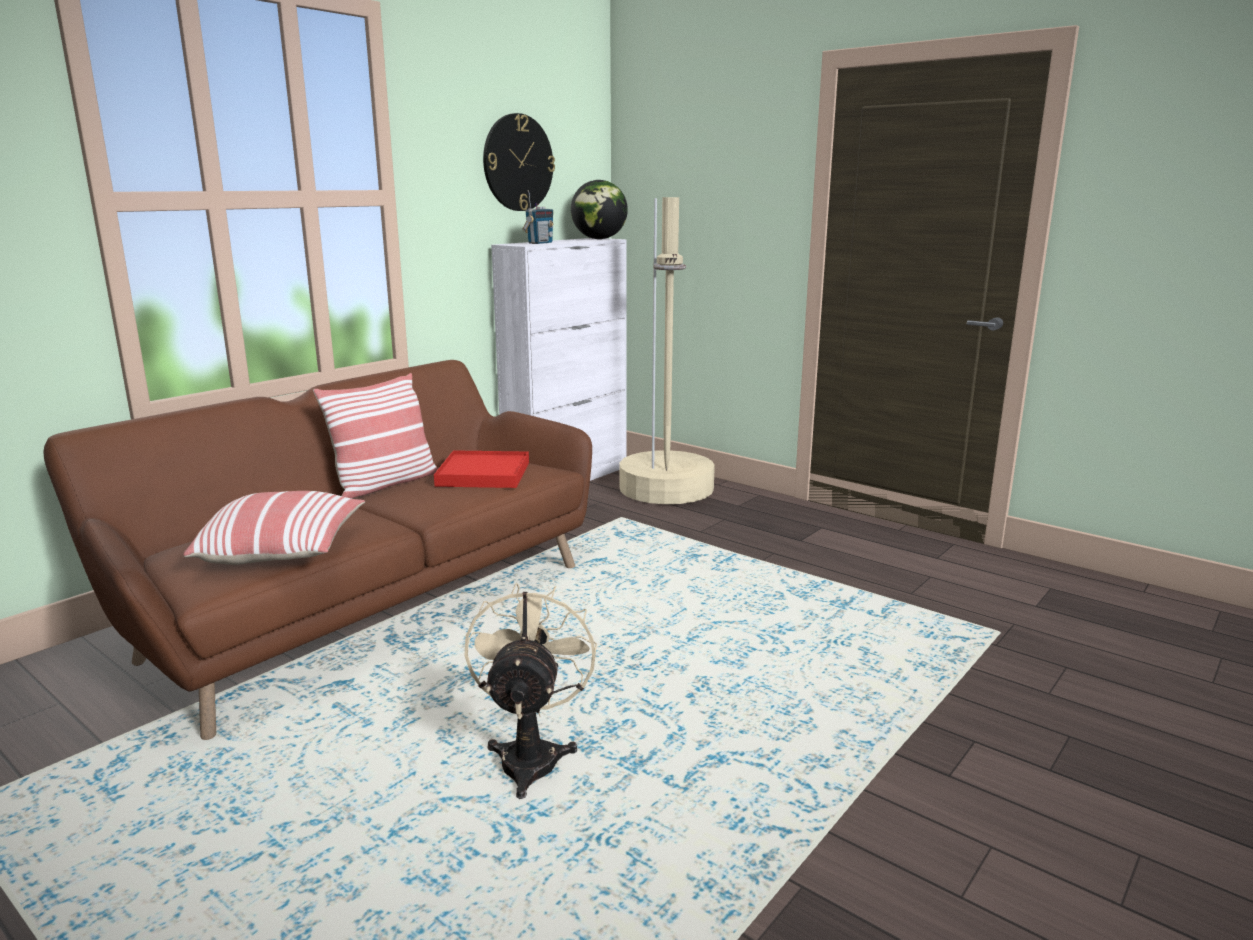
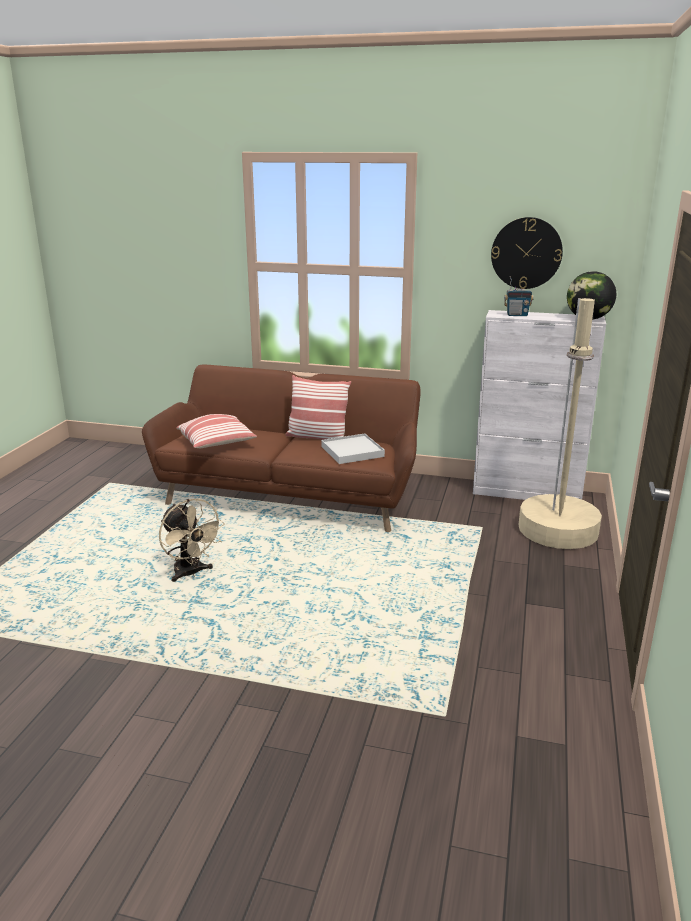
camera: 65 degrees right, 5 degrees up
(484, 474) = (352, 451): red tray -> white tray
(531, 755) = (191, 573): beige fan -> beige fan turned 75 degrees clockwise

